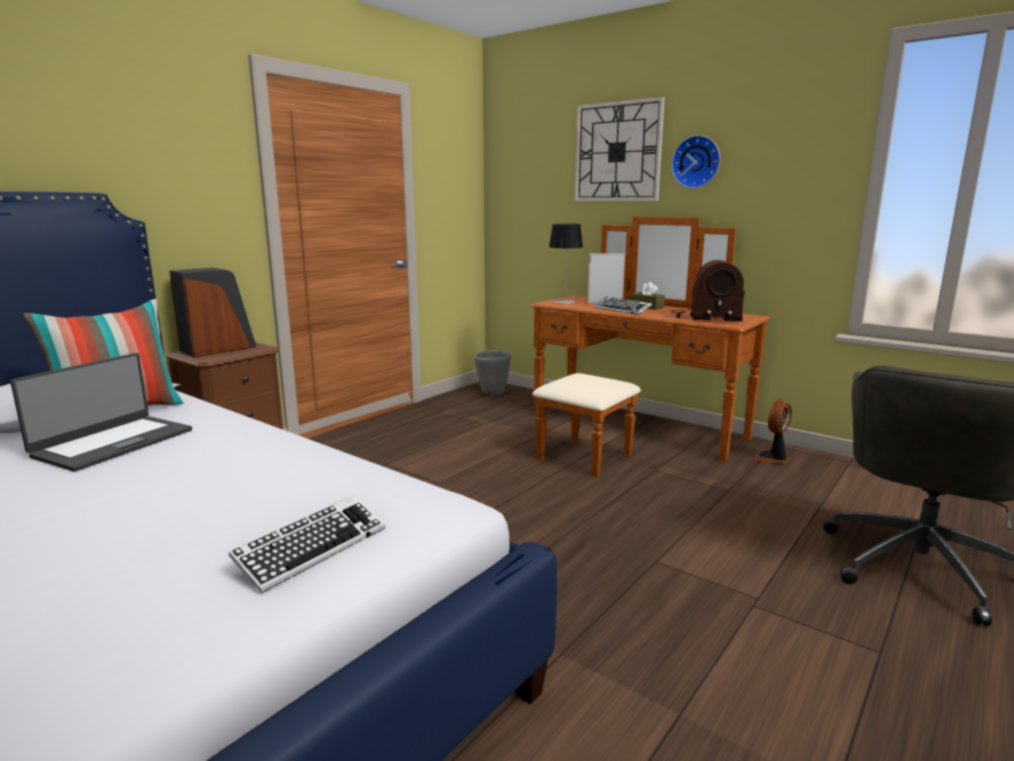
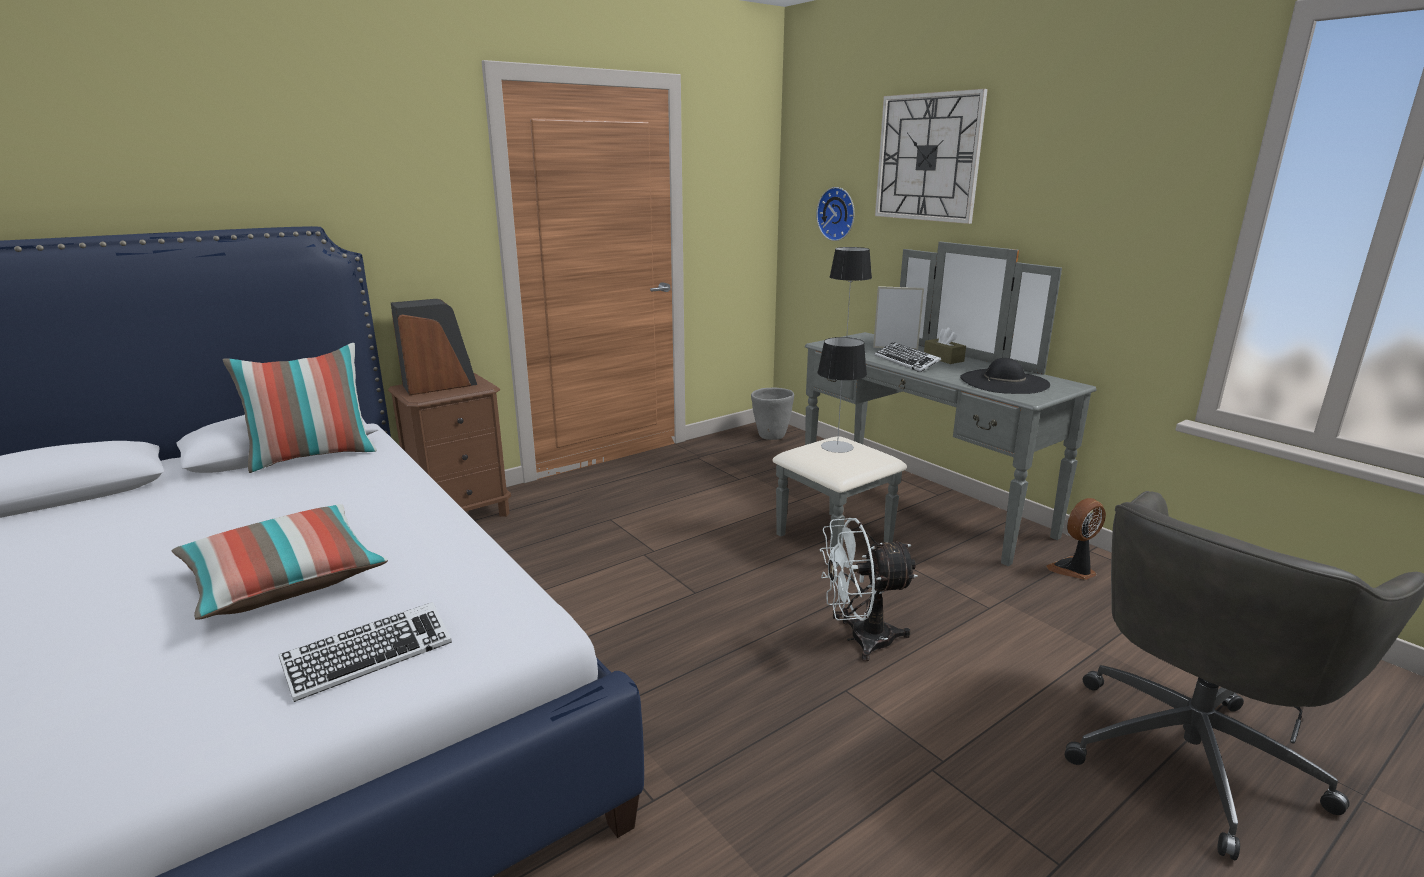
camera: 15 degrees right, 5 degrees up
(113, 443) = (286, 495): laptop -> none
(169, 505) = (285, 581): none -> pillow
(583, 379) = (837, 447): none -> table lamp
(627, 433) = (903, 511): brown dresser -> grey dresser
(646, 524) = (860, 639): none -> white fan
(697, 162) = (1021, 176): wall clock -> wall clock (838, 214)
(705, 317) = (1004, 382): radio -> black hat

